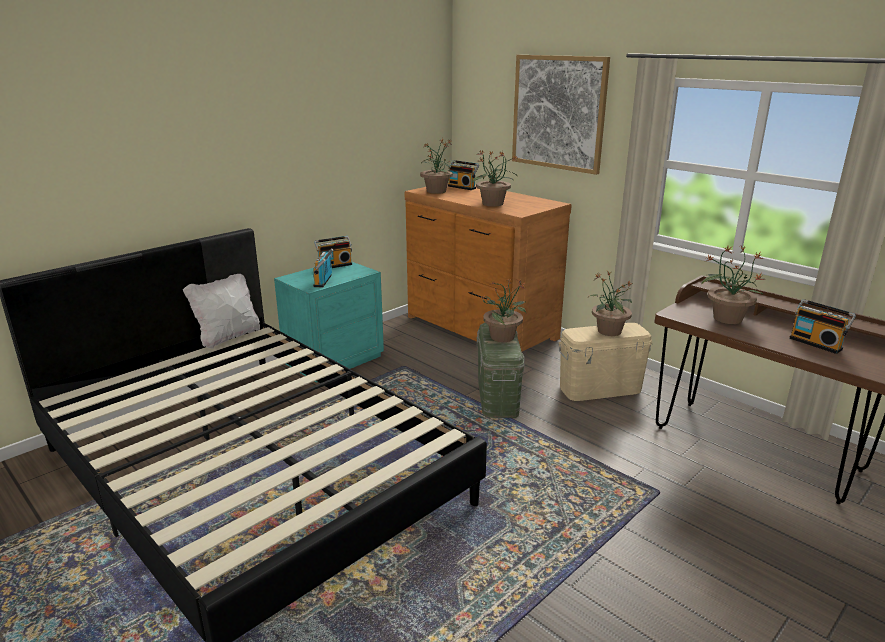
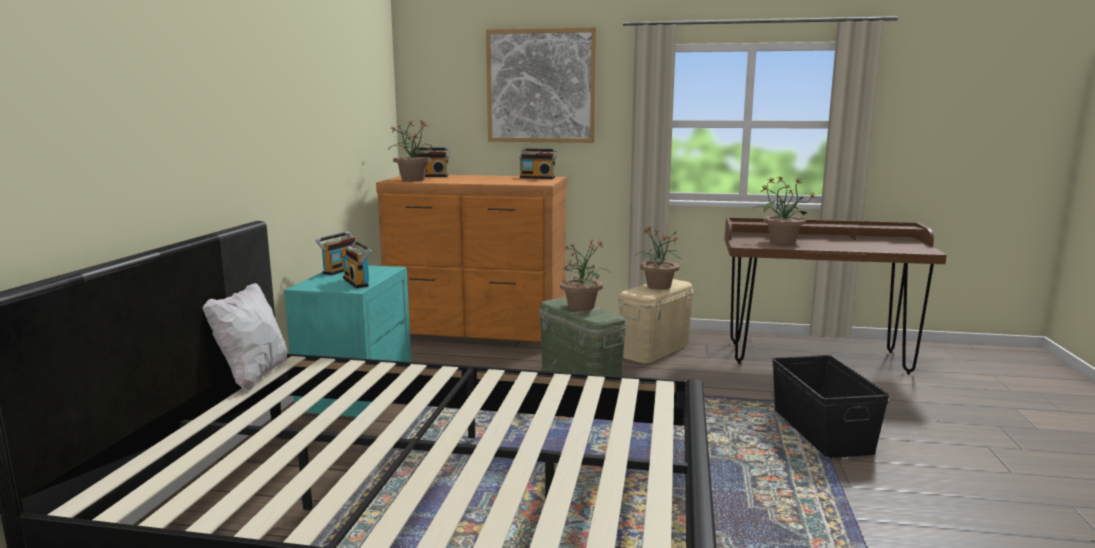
camera: 35 degrees left, 10 degrees down
(493, 204) = (498, 181): potted plant -> none
(629, 525) = (821, 431): none -> black storage box
(816, 343) = (861, 244): radio -> radio (538, 178)

